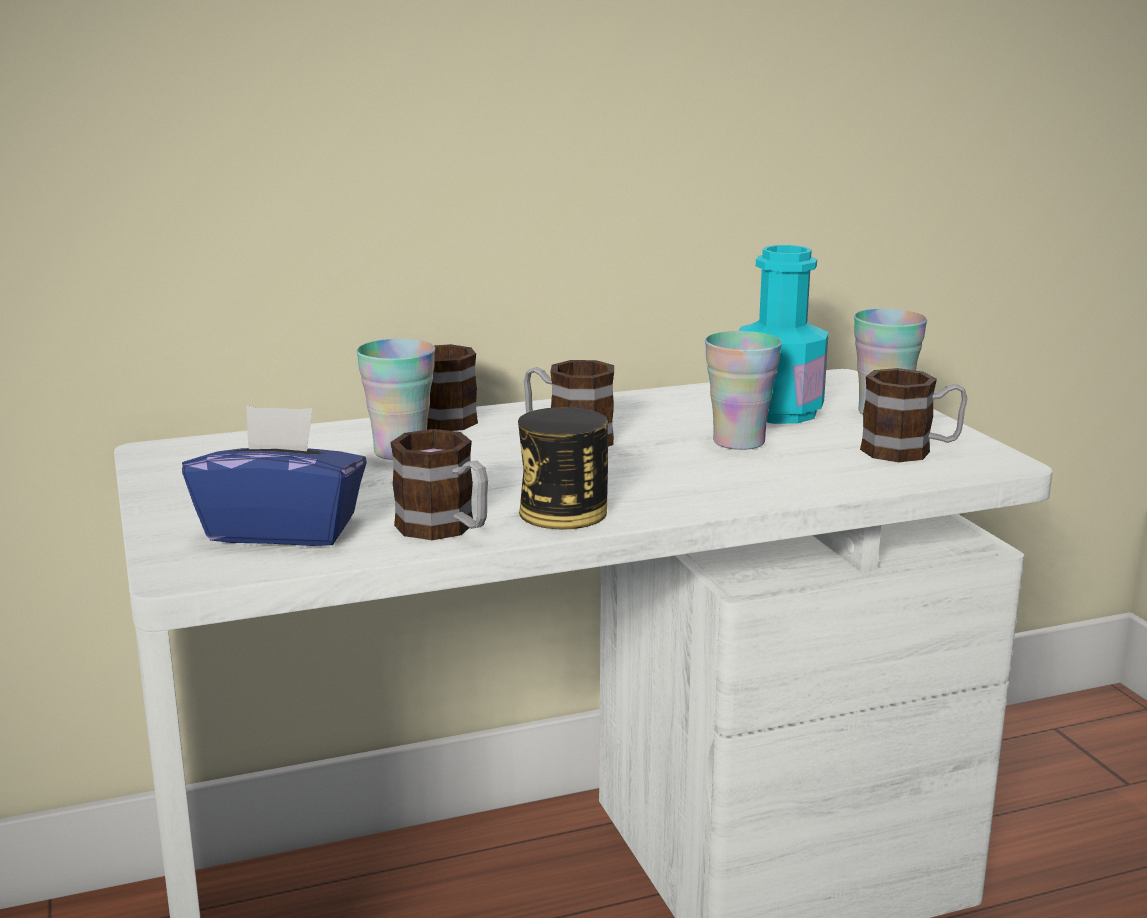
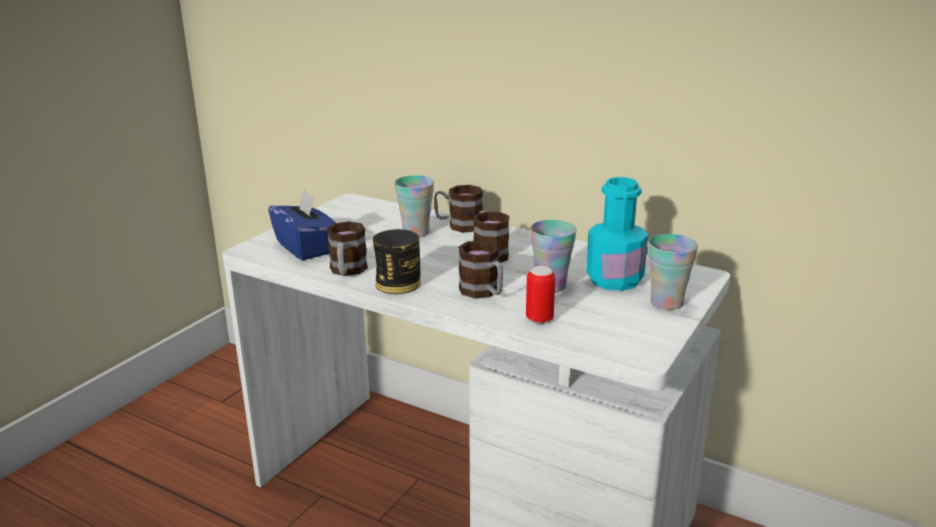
camera: 50 degrees right, 5 degrees up
(825, 475) = (539, 319): none -> can
(910, 451) = (616, 328): mug -> mug (483, 292)

